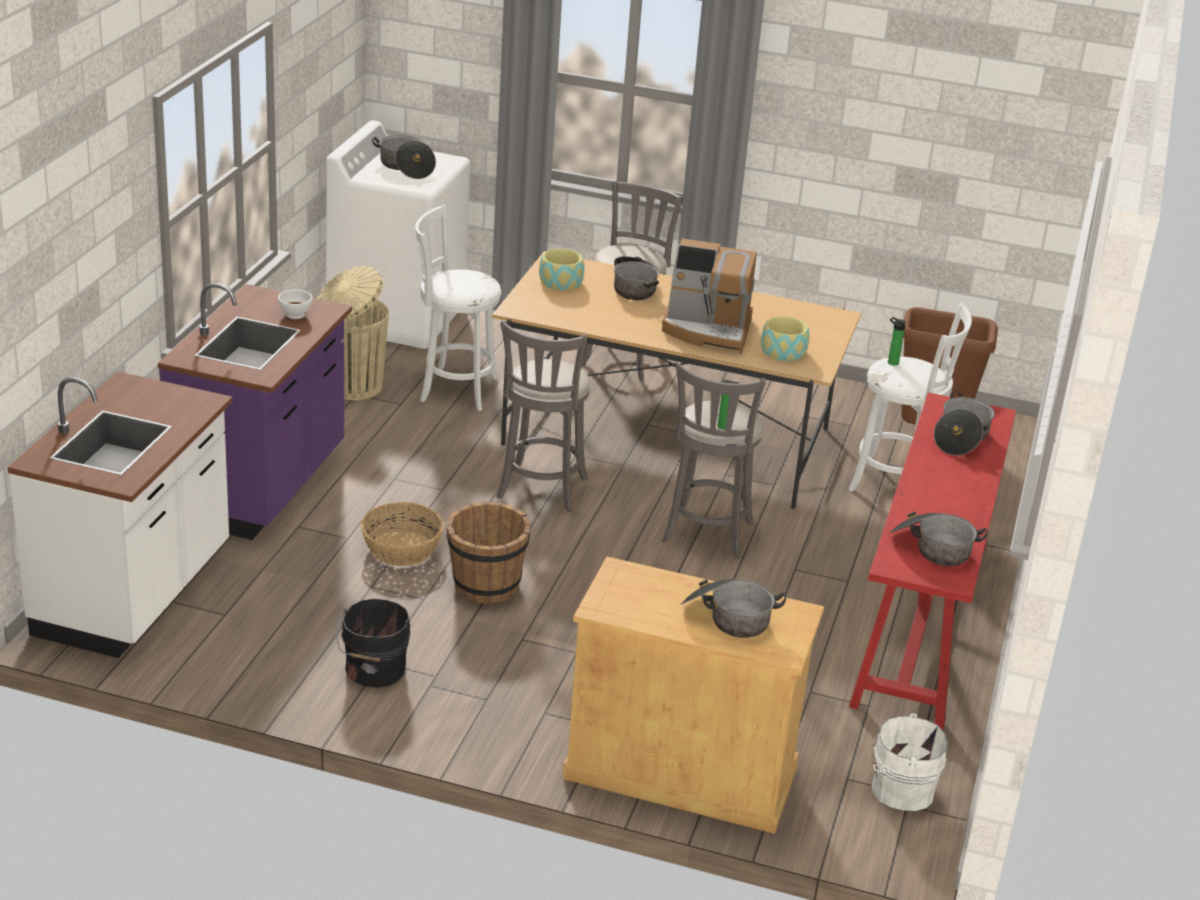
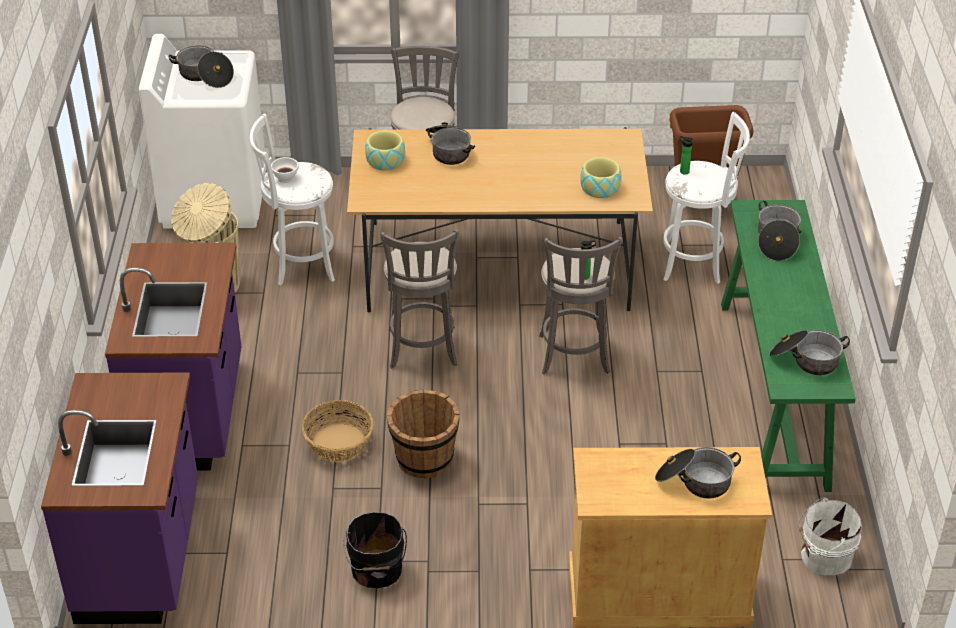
camera: 15 degrees left, 10 degrees up
(136, 595) = (142, 555): white counter -> purple counter
(295, 314) = (193, 266): white bowl -> white bowl (285, 178)
(707, 330) = (529, 181): coffee machine -> none
(921, 621) = (773, 393): red console table -> green console table

